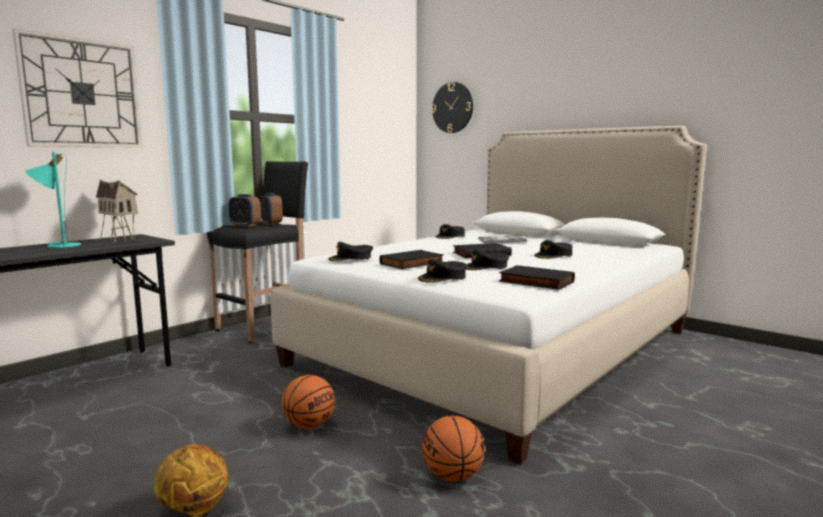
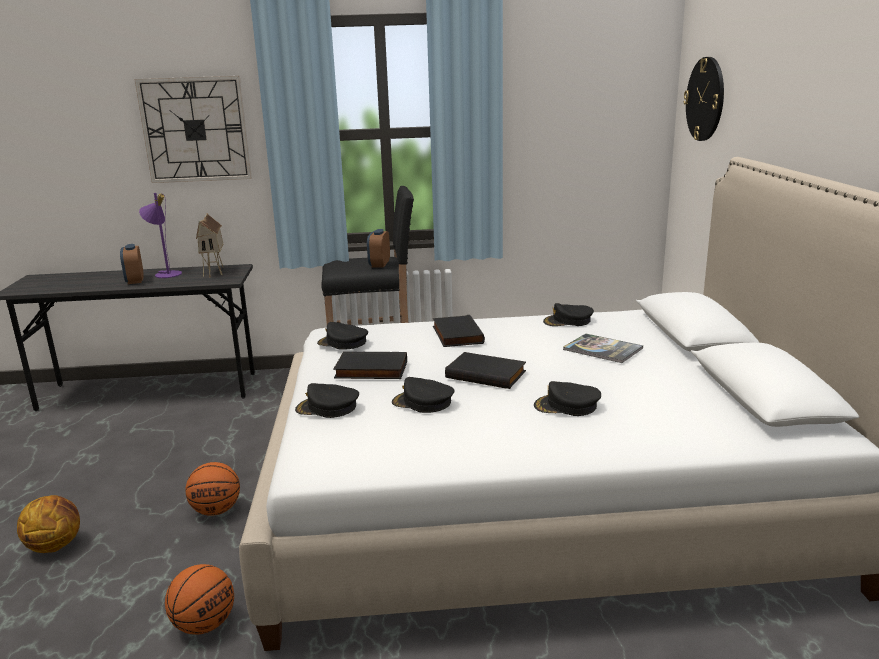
camera: 45 degrees right, 10 degrees up
(58, 245) = (166, 273): turquoise table lamp -> purple table lamp
(245, 225) = (349, 265): alarm clock -> alarm clock (135, 281)
(535, 282) = (385, 452): black book -> black book (456, 335)

